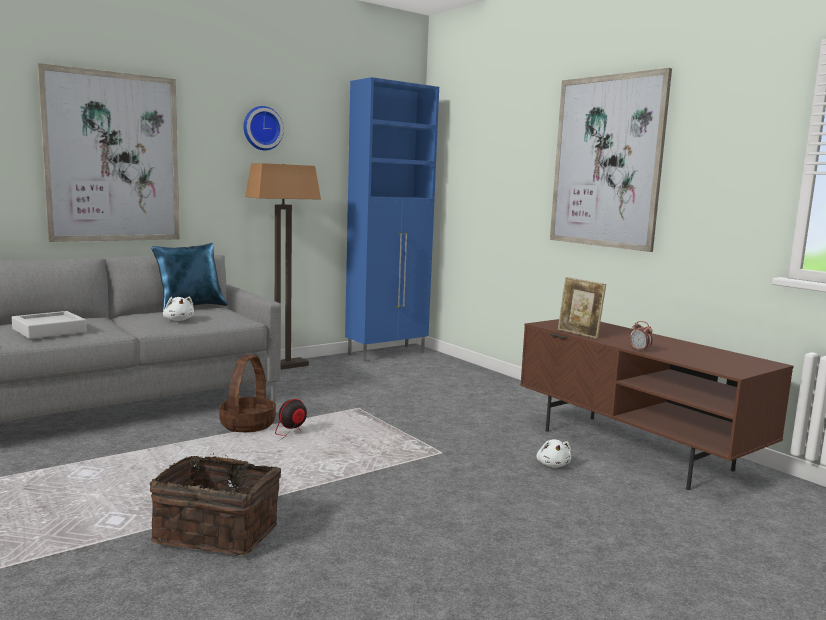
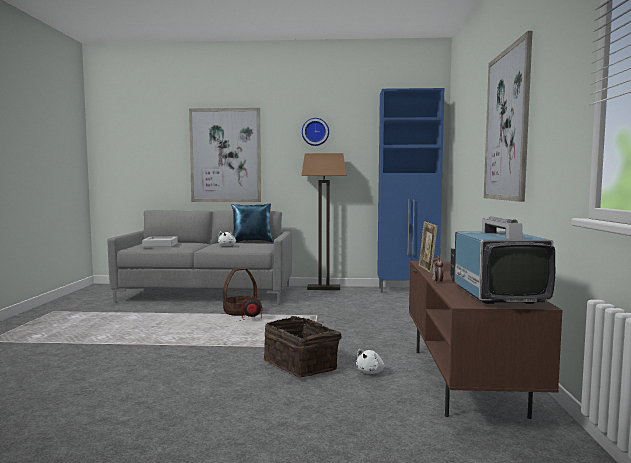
camera: 40 degrees right, 5 degrees down
(218, 532) = (124, 352): basket -> basket (302, 365)
(719, 358) = (495, 295): none -> television

